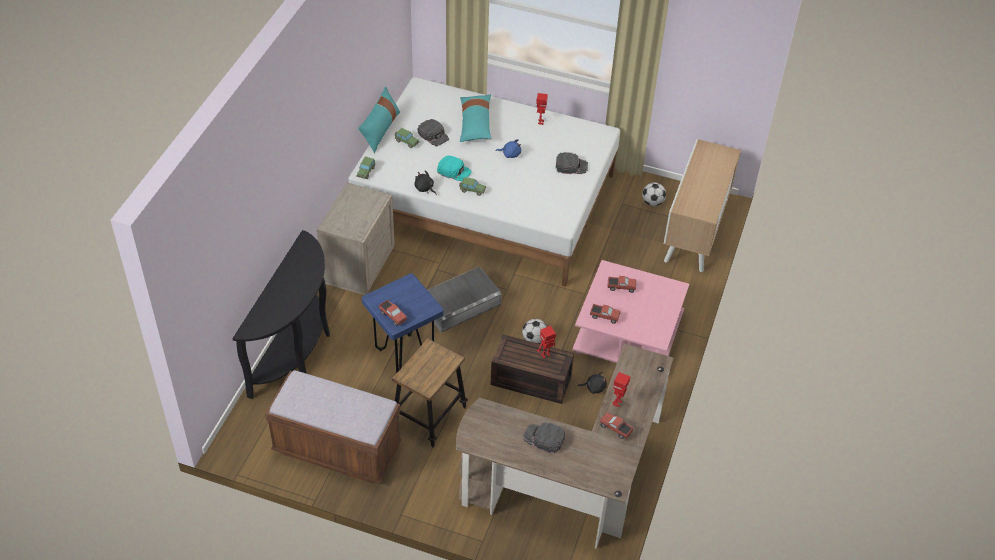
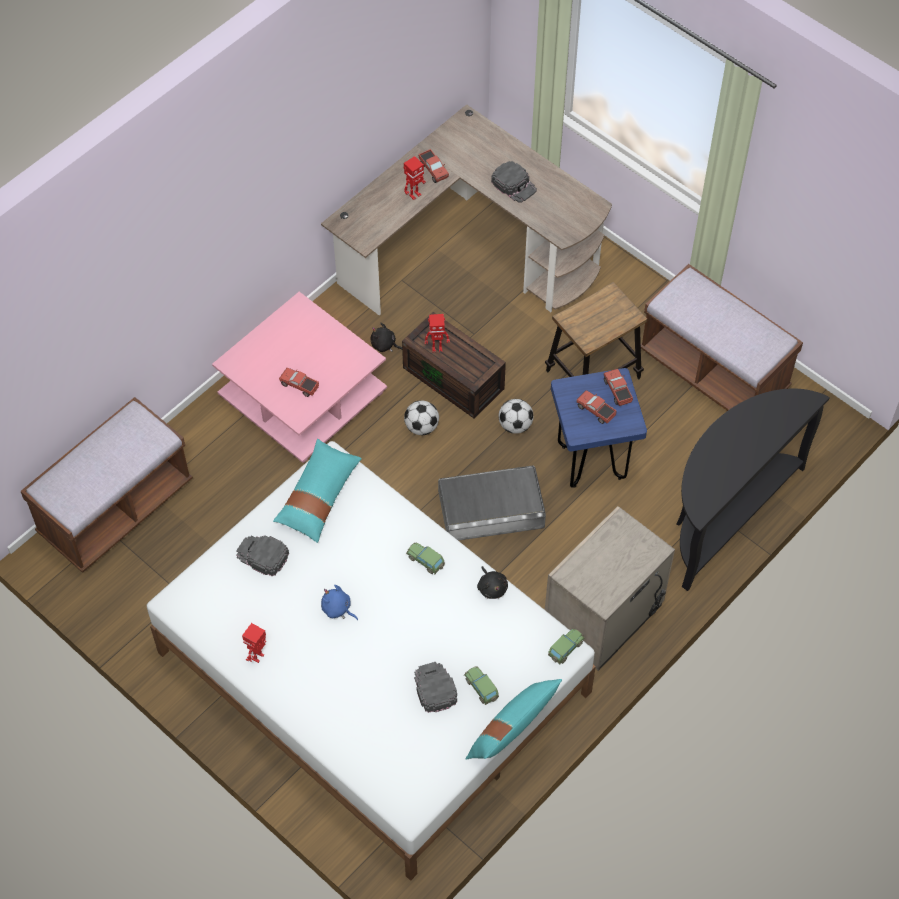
camera: 155 degrees left, 10 degrees up
(454, 171) = (435, 605): turquoise cap -> none
(475, 123) = (359, 689): turquoise pillow -> turquoise pillow (318, 496)
(604, 316) = (344, 355): toy truck -> toy truck (595, 411)
(652, 202) = (138, 580): football -> football (515, 425)
(695, 233) = (116, 509): cabinet -> brown bench

